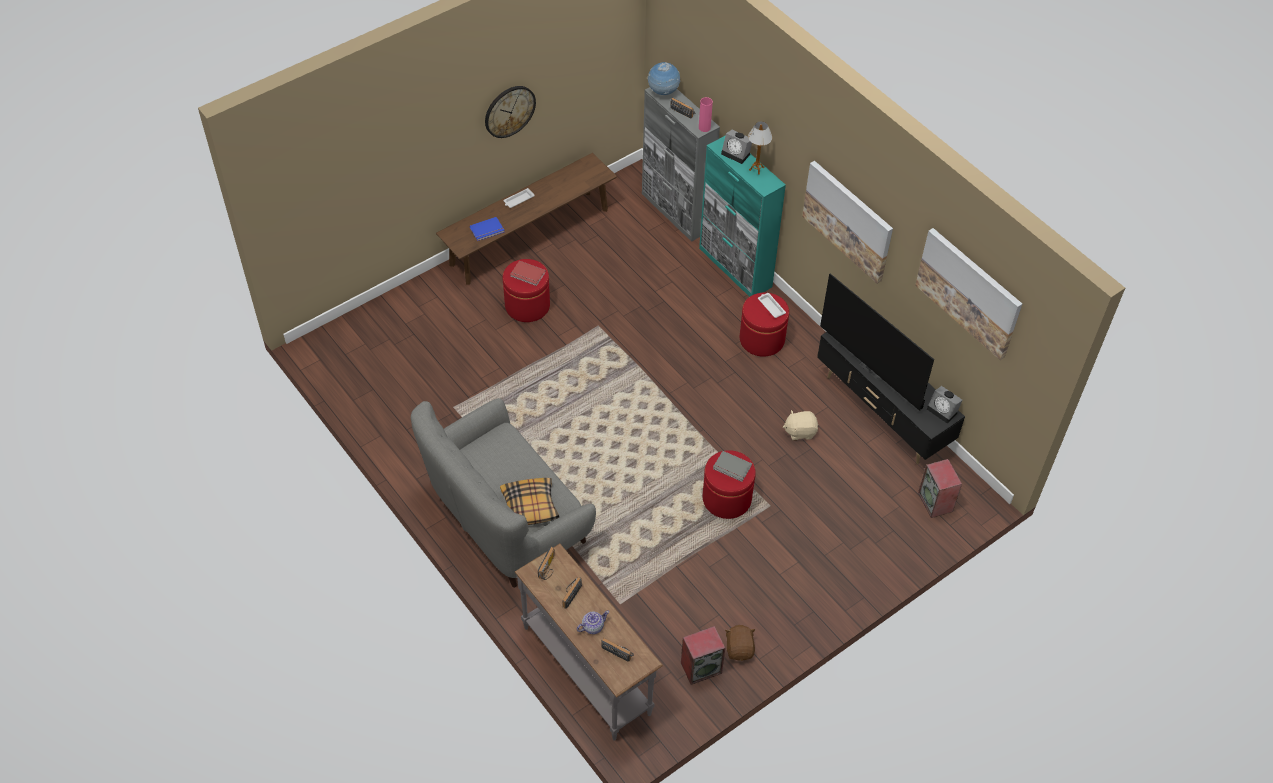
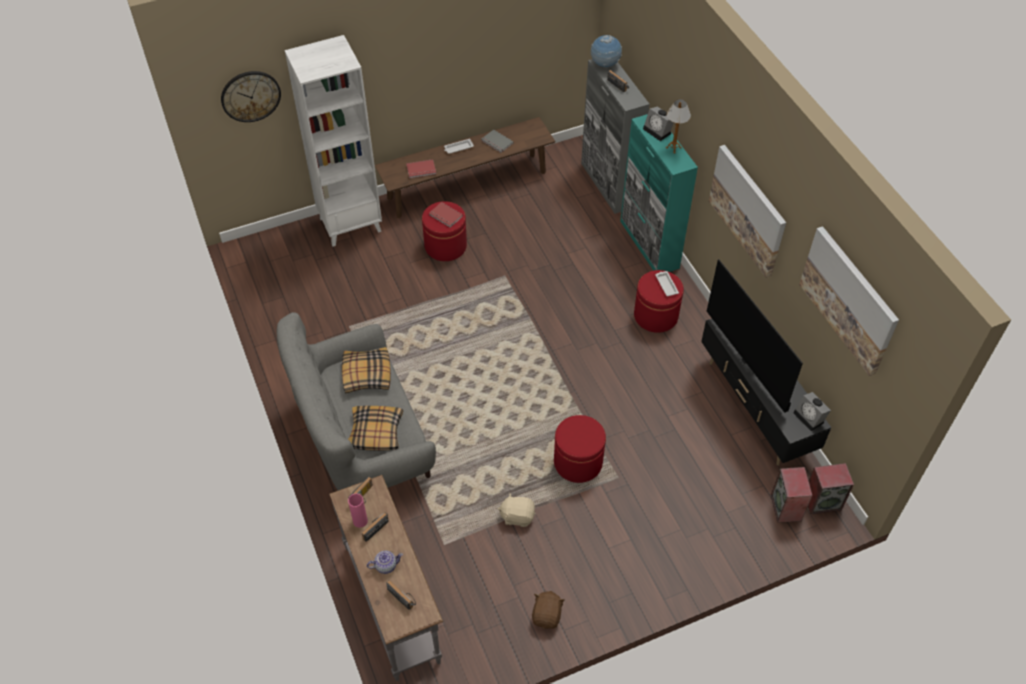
camera: 15 degrees right, 0 degrees up
(419, 300) = (350, 224): none -> white bookcase
(487, 230) = (421, 170): blue book -> red book
(501, 451) = (366, 374): none -> pillow
(509, 111) = (453, 59): wall clock -> wall clock (250, 96)
(701, 667) = (504, 626): speaker -> speaker (822, 501)
(704, 128) = (634, 102): pink vase -> pink vase (360, 521)
(731, 468) = (582, 433): grey book -> grey book (496, 142)
(800, 431) = (668, 410): beige plush toy -> beige plush toy (517, 516)

